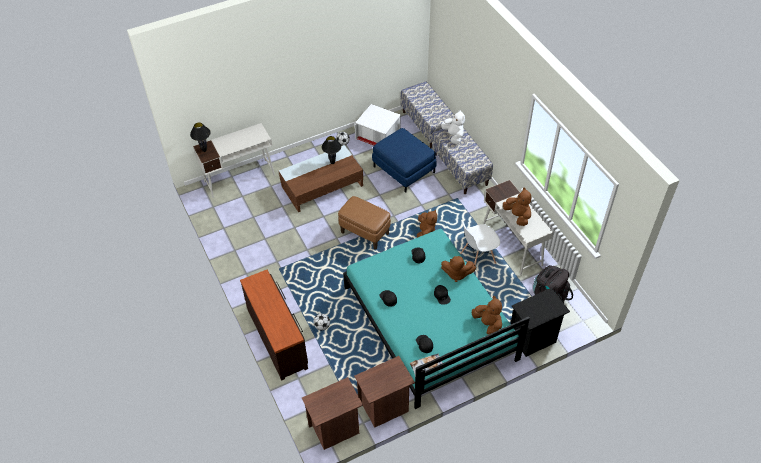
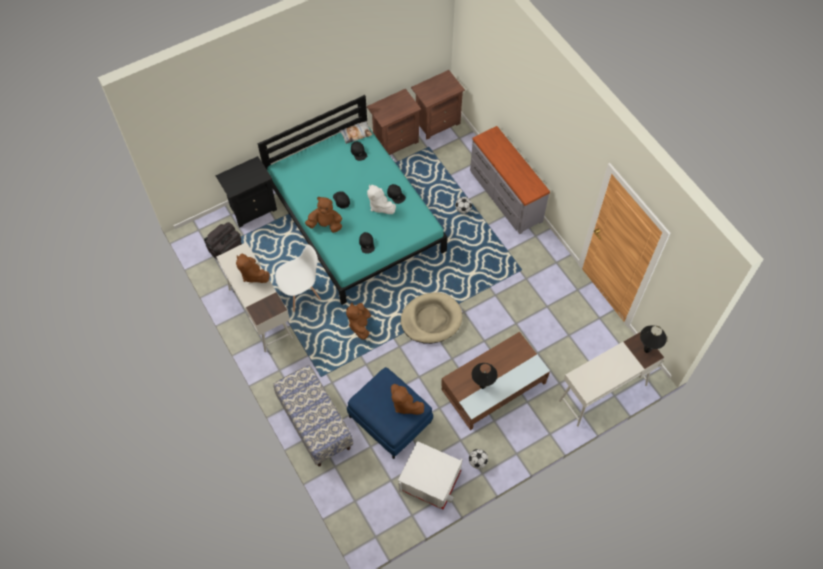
camera: 175 degrees right, 10 degrees up
(278, 338) = (504, 196): brown dresser -> grey dresser
(365, 233) = (431, 319): brown ottoman -> beige dog bed
(427, 125) = (359, 504): bench -> none
(453, 136) = (322, 428): white plush toy -> white plush toy (380, 206)
(488, 324) = (297, 175): brown plush toy -> brown plush toy (404, 404)

